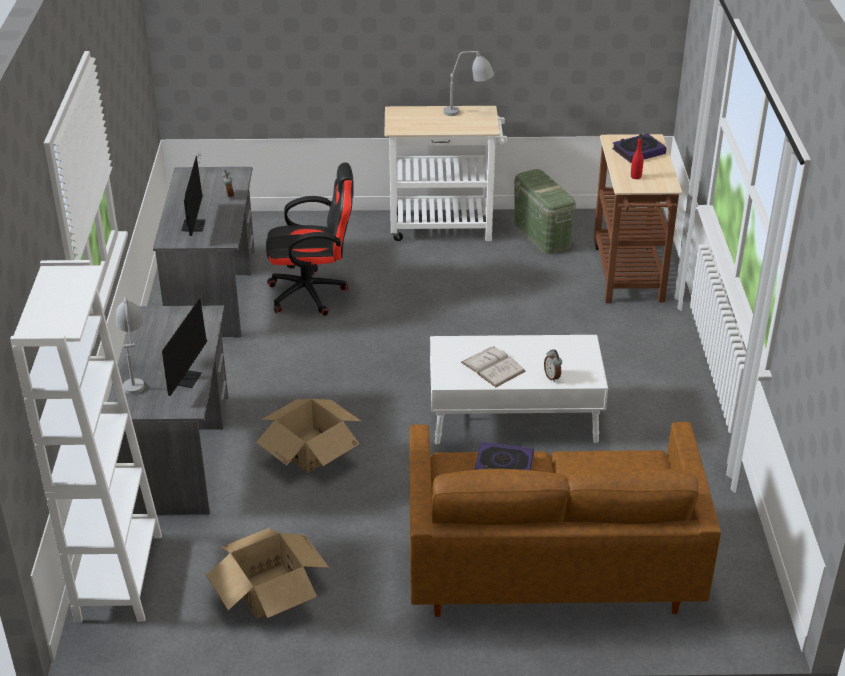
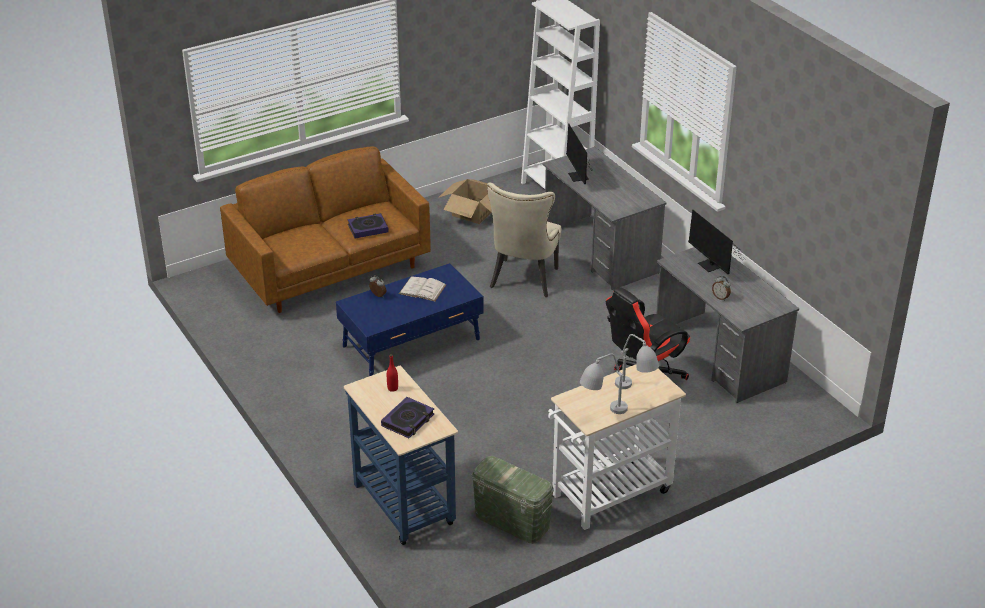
camera: 150 degrees right, 0 degrees up
(135, 373) = (609, 170): grey table lamp -> grey table lamp (635, 393)
(311, 450) = (524, 279): cardboard box -> beige chair
(512, 418) = (412, 343): white coffee table -> blue coffee table
(628, 274) = (402, 504): brown cart -> blue cart

